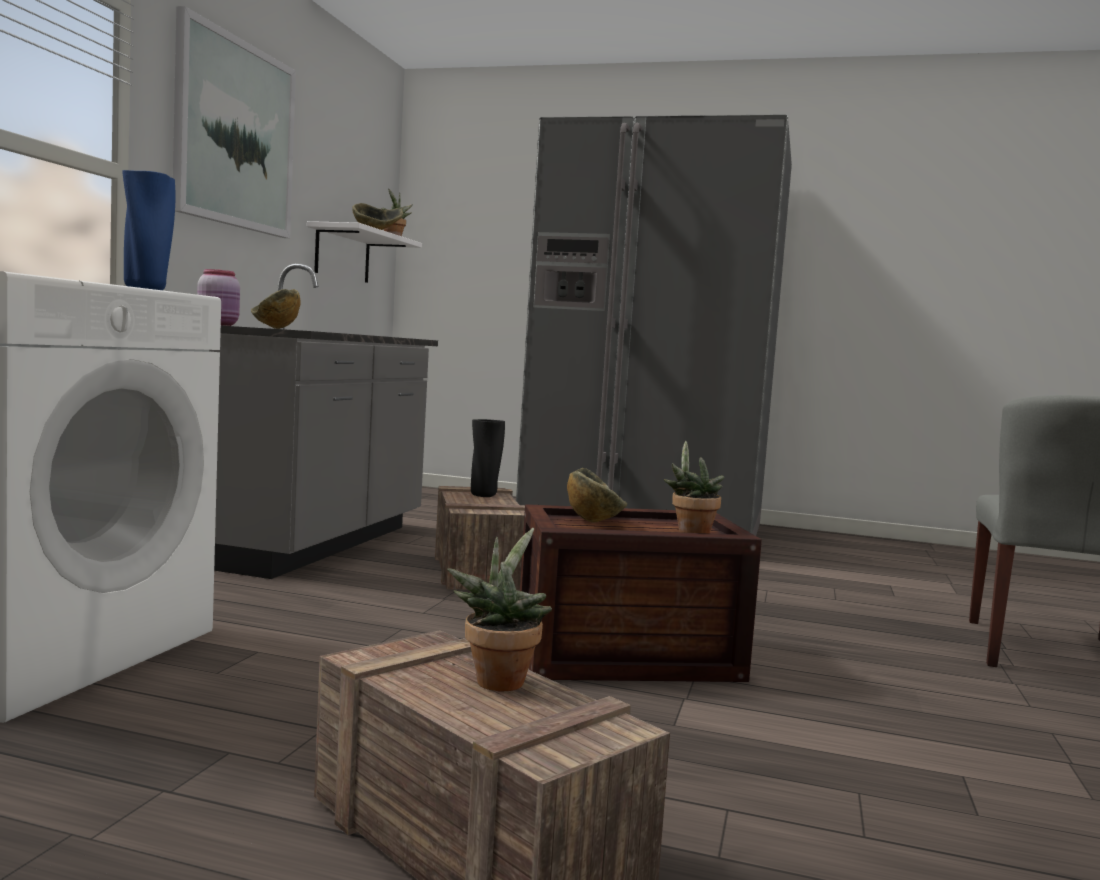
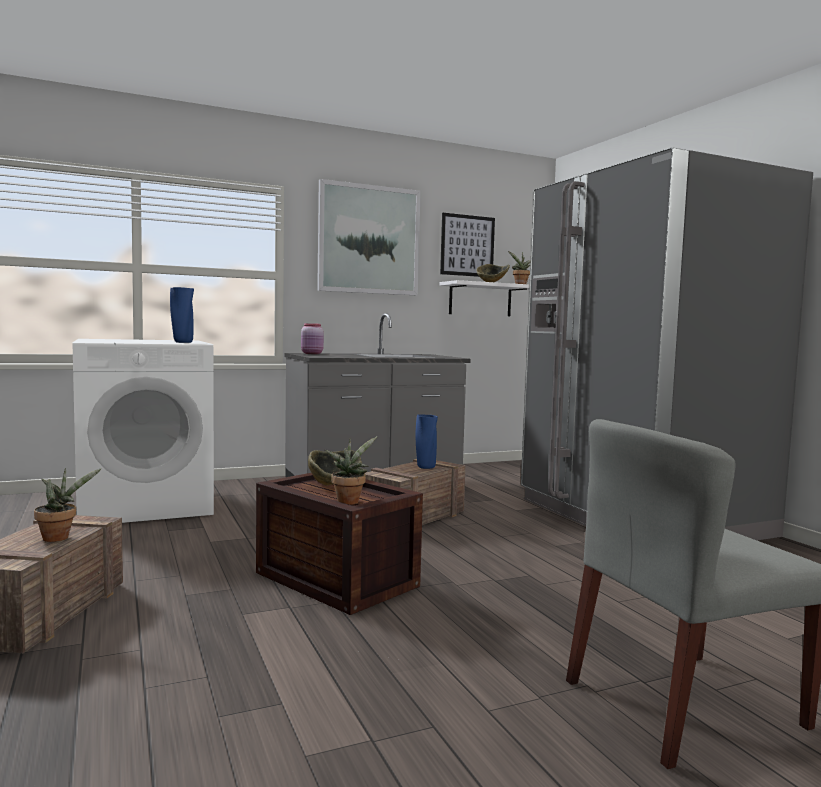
camera: 50 degrees right, 0 degrees up
(275, 328) = (322, 355): bowl -> none
(333, 171) = (467, 245): none -> picture
(484, 496) = (425, 467): black vase -> blue vase

